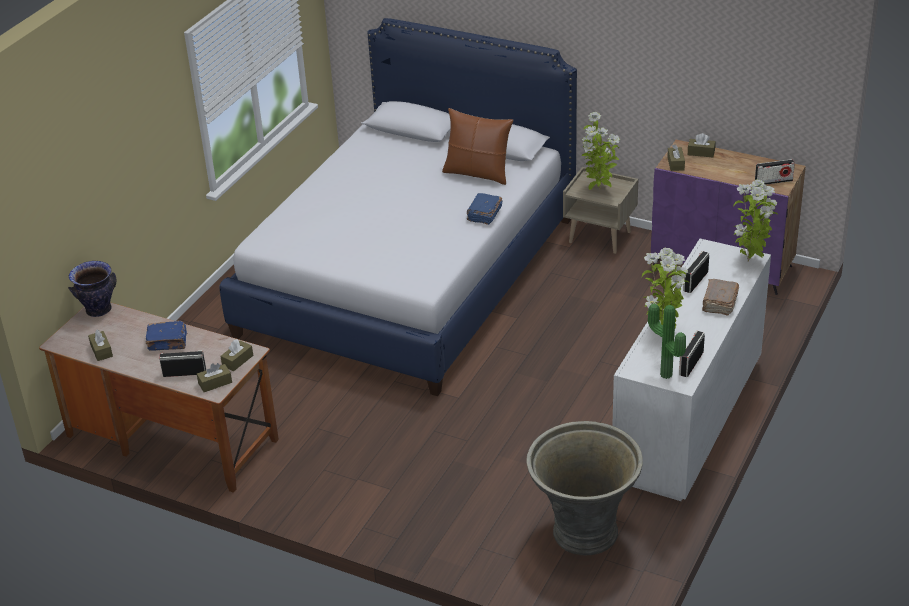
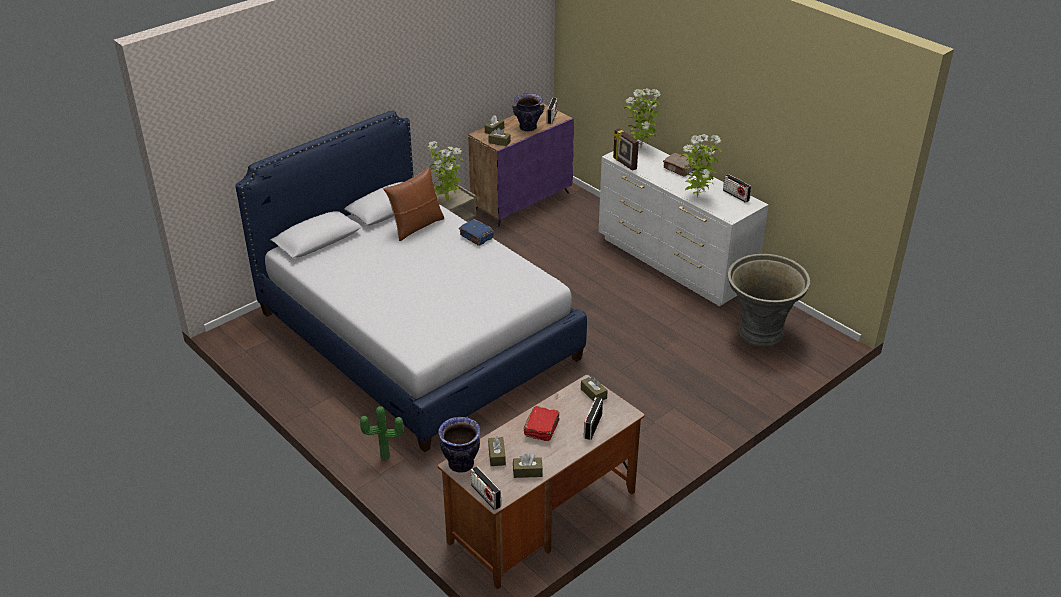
camera: 70 degrees left, 0 degrees up
(168, 342) = (542, 428): blue book -> red book
(215, 383) = (617, 411): brown tissue box -> brown tissue box (497, 456)
(664, 376) = (743, 207): potted plant -> potted plant (385, 458)
(695, 258) = (624, 163): none -> picture frame
(695, 281) = (649, 170): radio -> radio (486, 496)
(729, 172) = (528, 128): none -> vase

